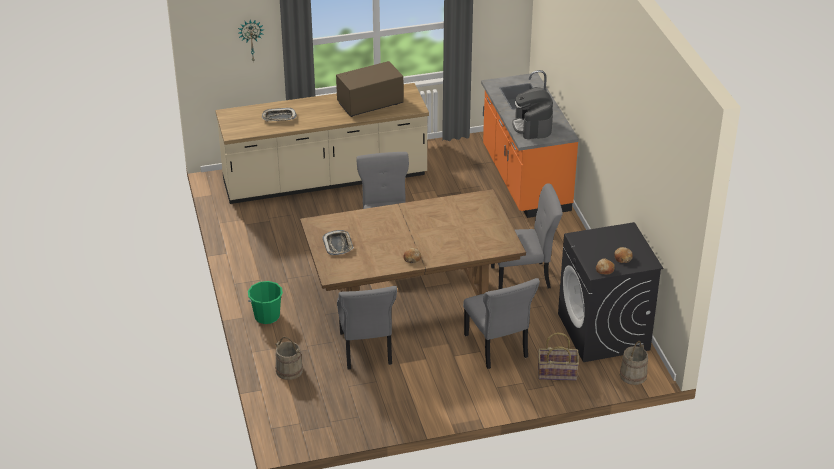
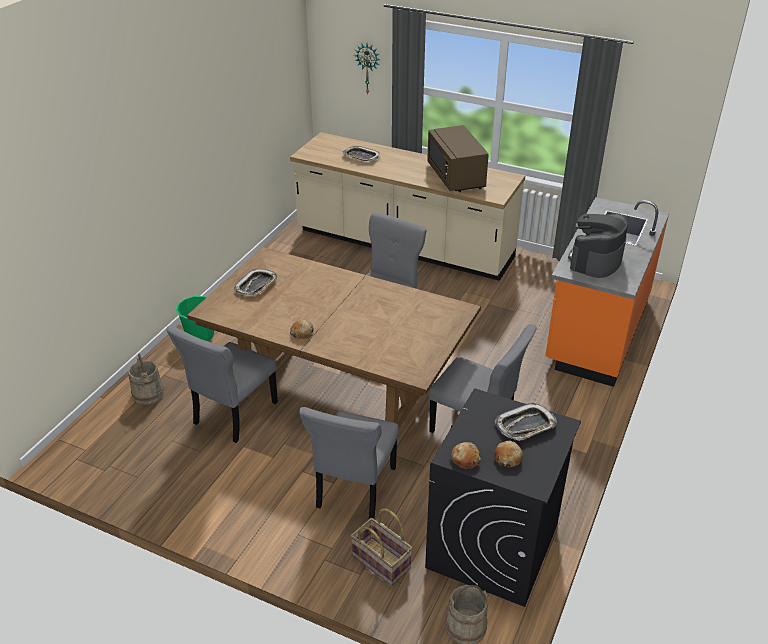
camera: 40 degrees right, 0 degrees up
(370, 104) = (456, 177): brown microwave -> brown microwave turned 120 degrees counterclockwise
(612, 238) = (525, 426): none -> tray

